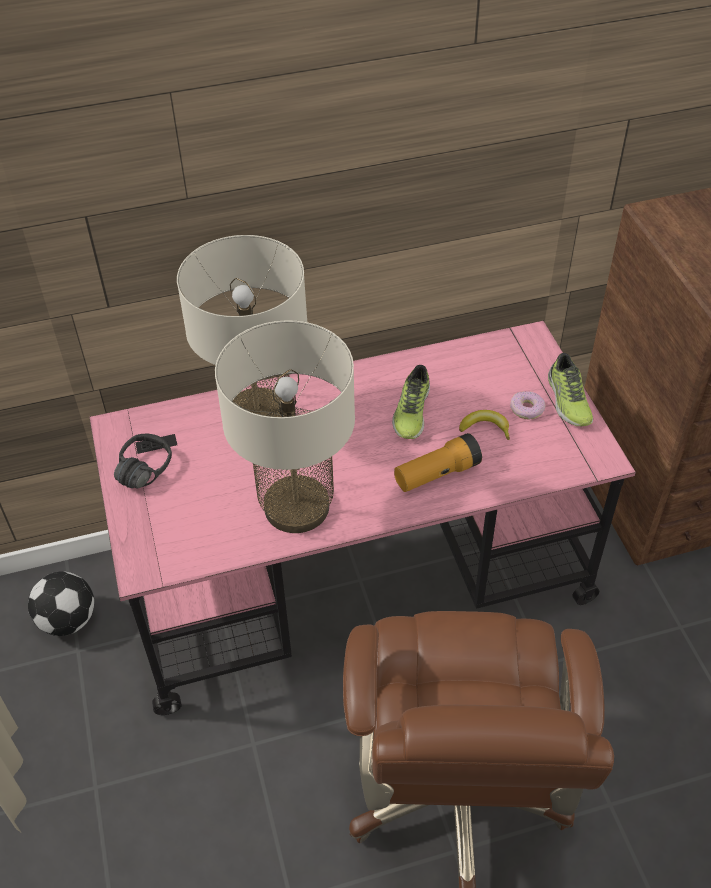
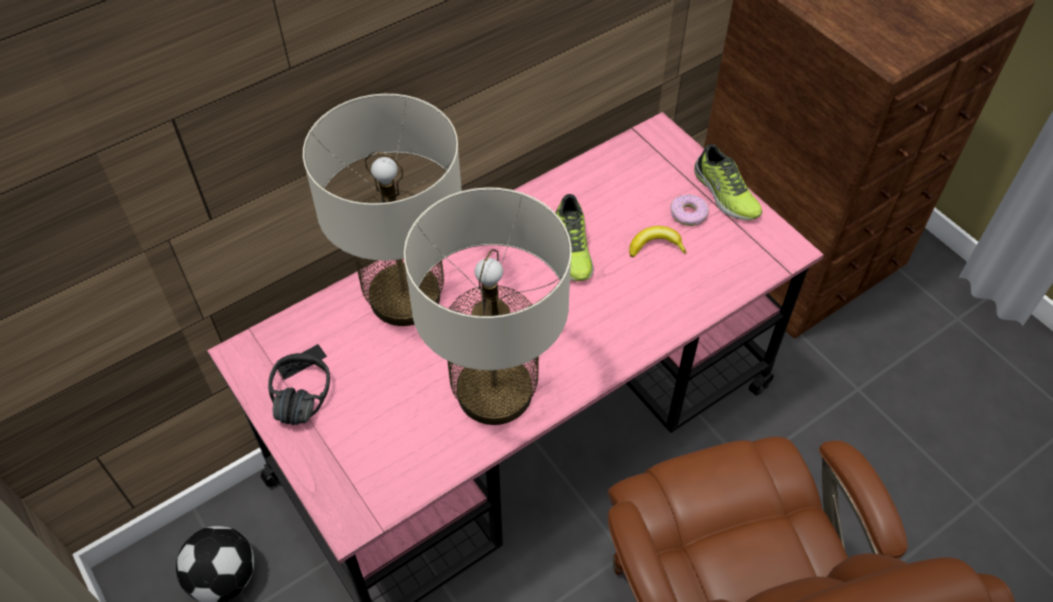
camera: 20 degrees left, 5 degrees up
(436, 474) = (628, 312): flashlight -> none

